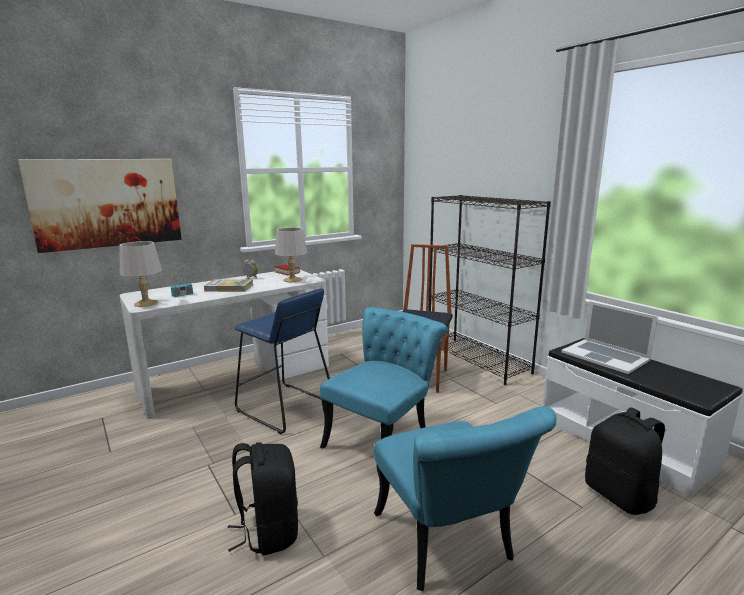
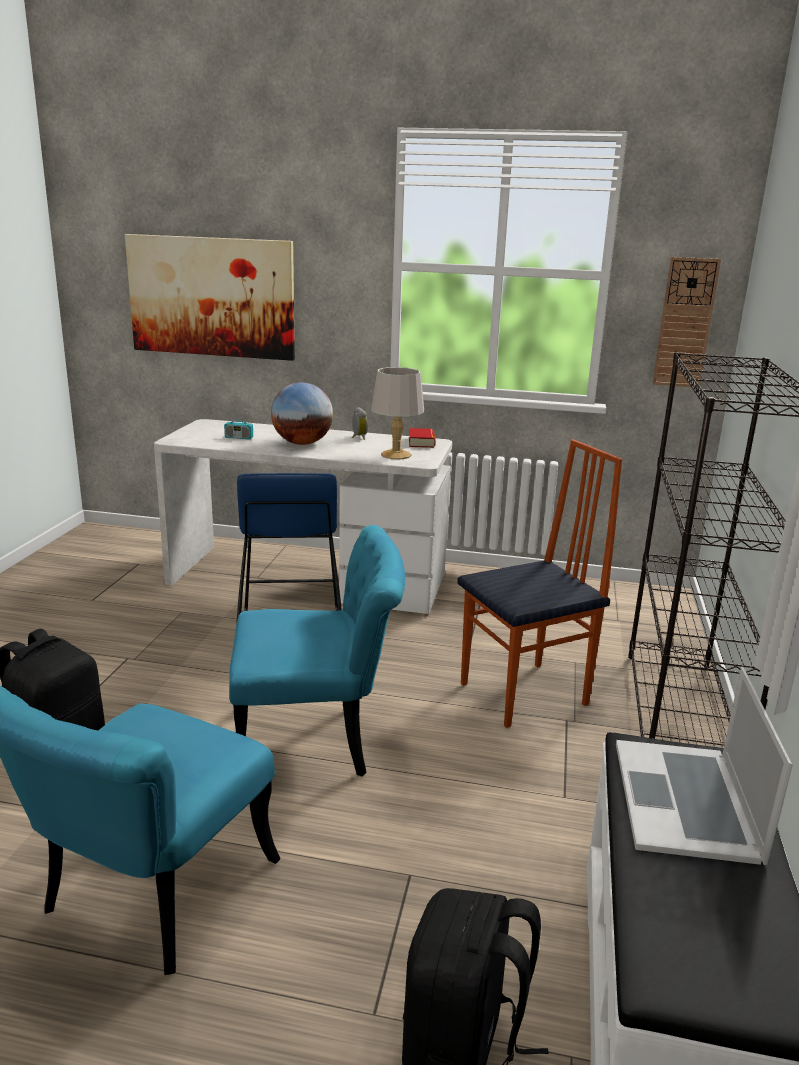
camera: 45 degrees right, 5 degrees up
(145, 303) = (186, 437): grey table lamp -> none
(229, 288) = (302, 443): book -> globe
(384, 189) = (685, 323): none -> wall clock

